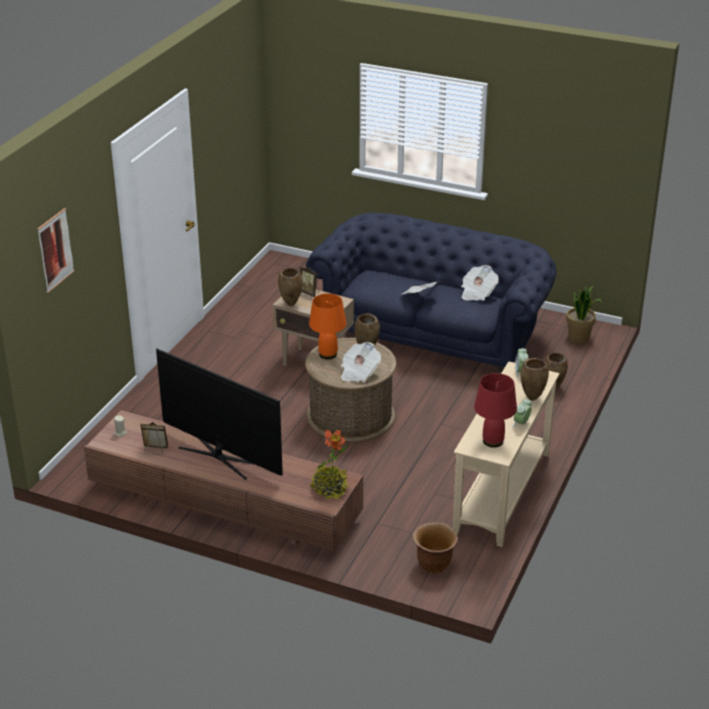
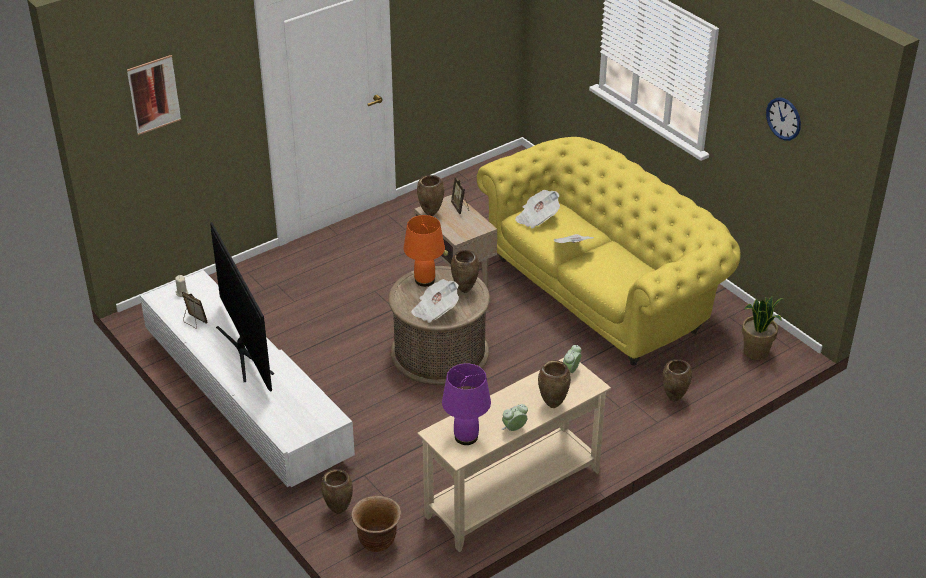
camera: 30 degrees right, 5 degrees up
(223, 504) = (245, 398): brown tv stand -> white tv stand
(329, 489) = (308, 423): potted plant -> none
(383, 556) = (338, 511): none -> brown vase
(434, 331) = (606, 290): blue sofa -> yellow sofa
(477, 293) = (636, 264): newspaper -> newspaper (537, 218)
(493, 441) = (466, 437): red table lamp -> purple table lamp
(564, 140) = (783, 118): none -> wall clock

